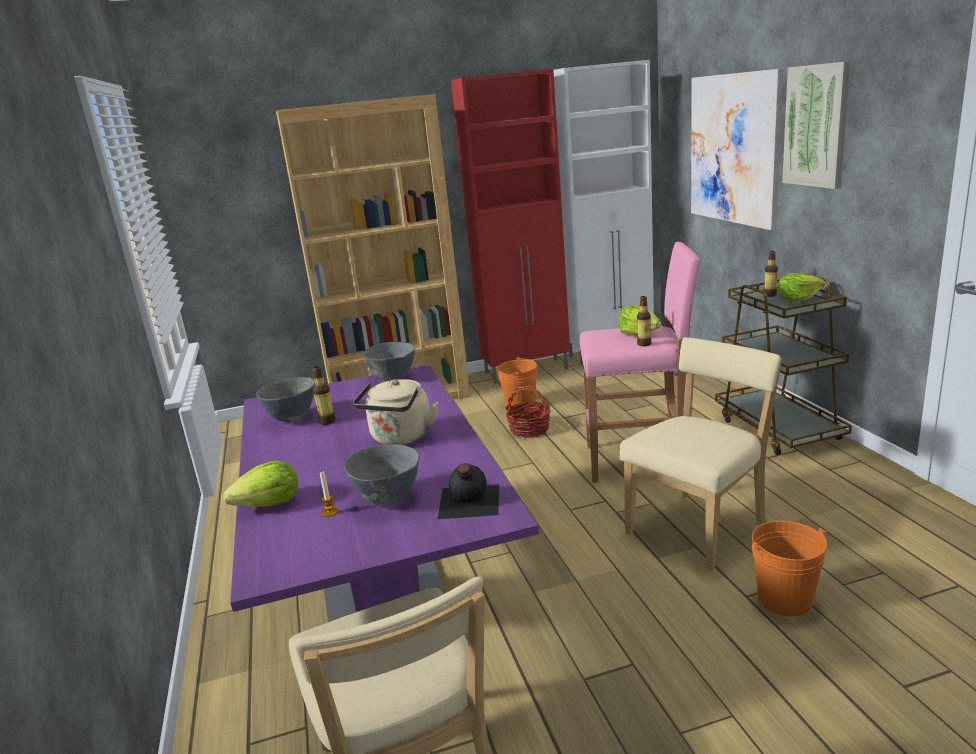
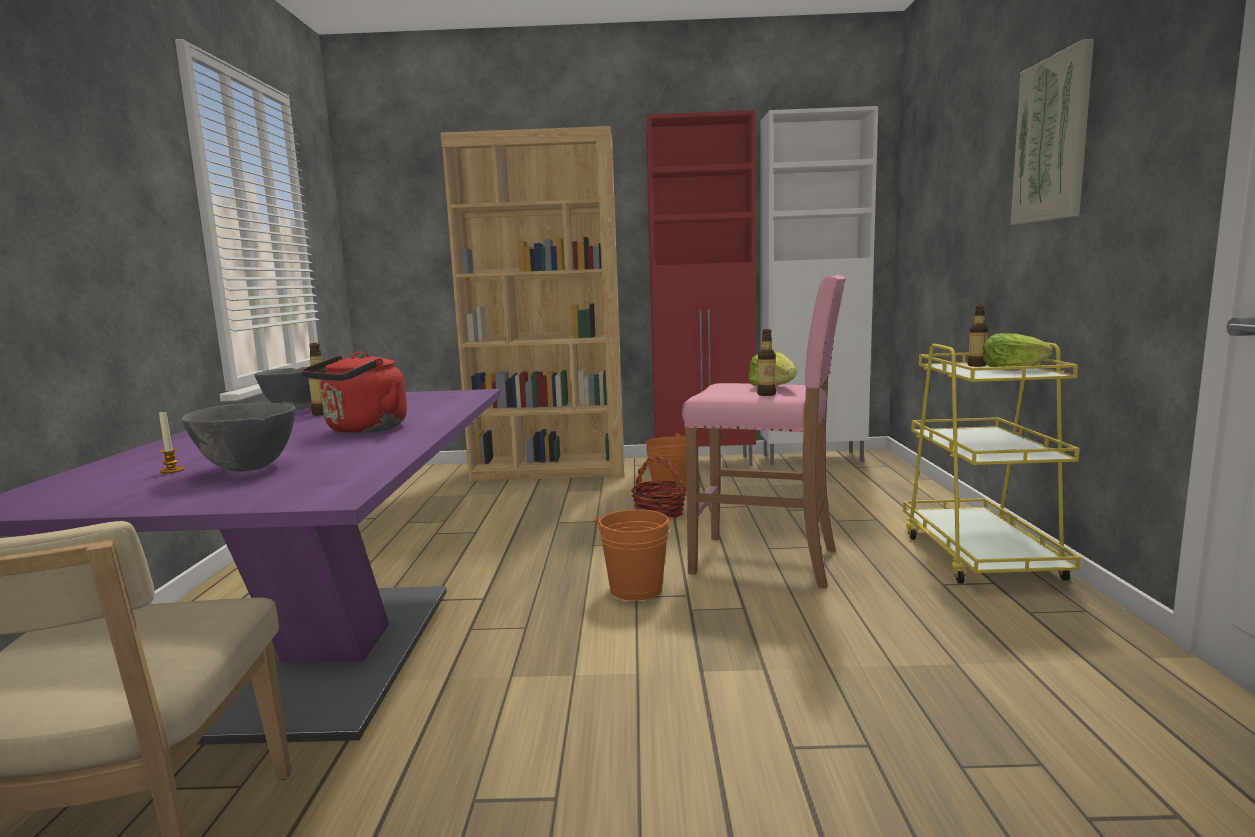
camera: 15 degrees right, 10 degrees down
(269, 504) = (135, 459): lettuce -> none
(393, 378) = (446, 394): grey bowl -> none
(400, 438) = (363, 429): beige kettle -> red kettle
(468, 501) = (322, 480): black bottle -> none
(700, 526) = (789, 645): beige chair -> none
(734, 149) = (965, 198): picture -> none
(778, 429) = (980, 556): brown cart -> yellow cart
(784, 599) = (849, 765): orange bucket -> orange bucket (635, 589)

